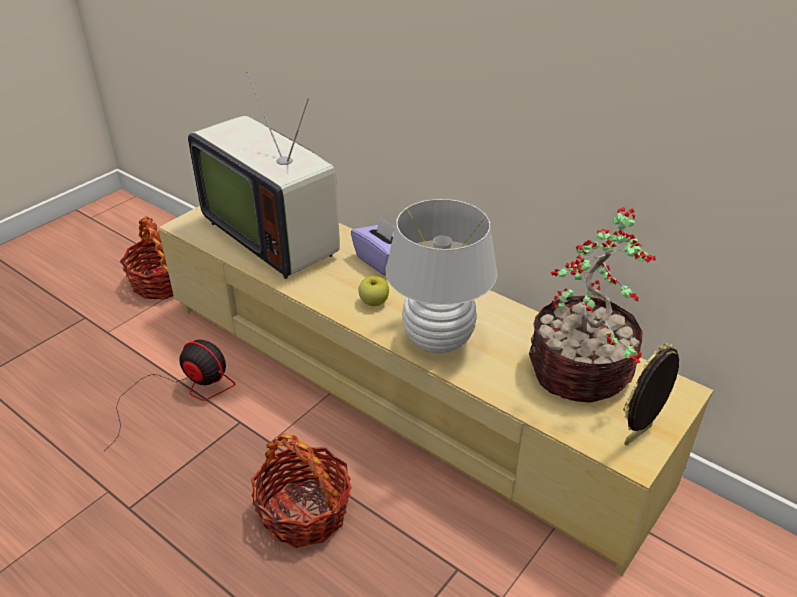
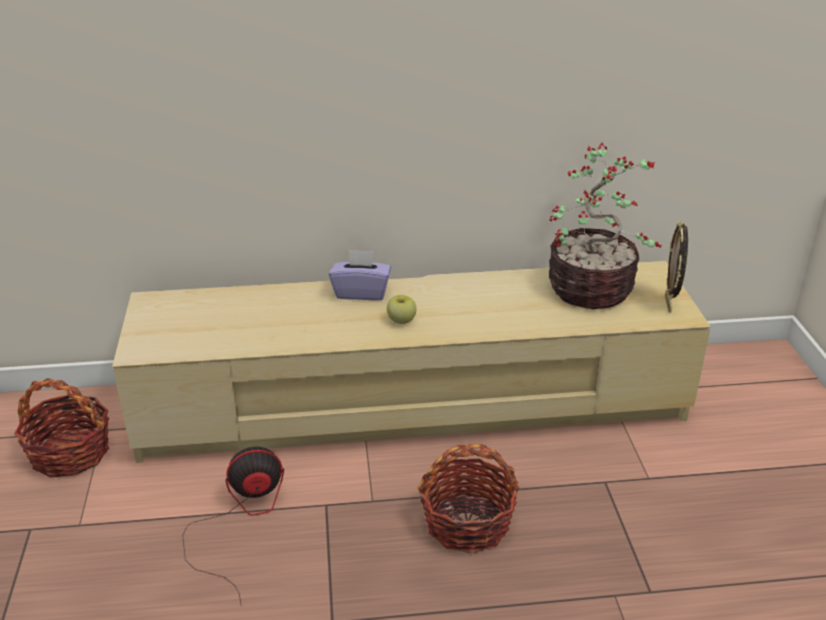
camera: 45 degrees left, 5 degrees down
(274, 235) = (239, 318): television -> none
(438, 340) = (483, 319): white table lamp -> none

